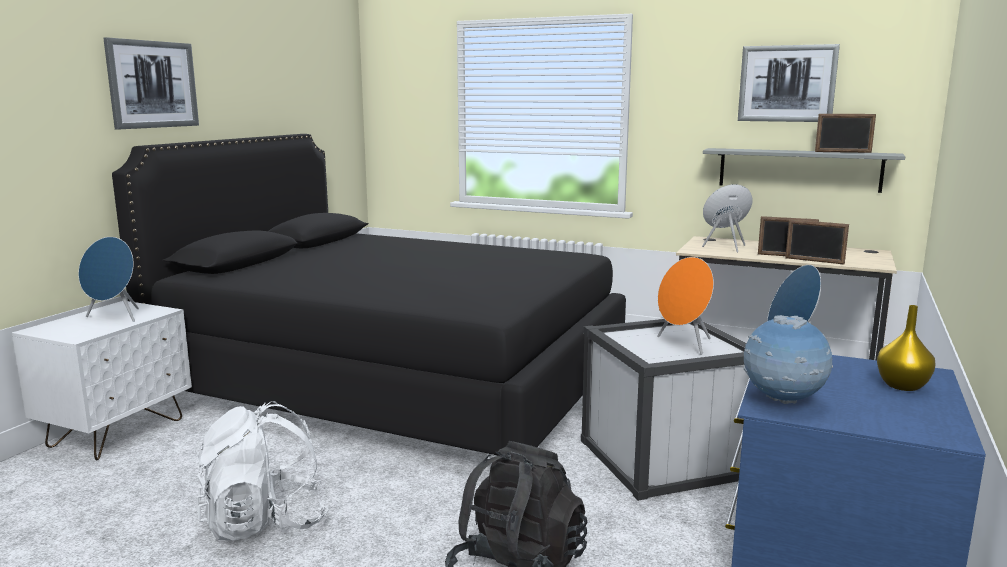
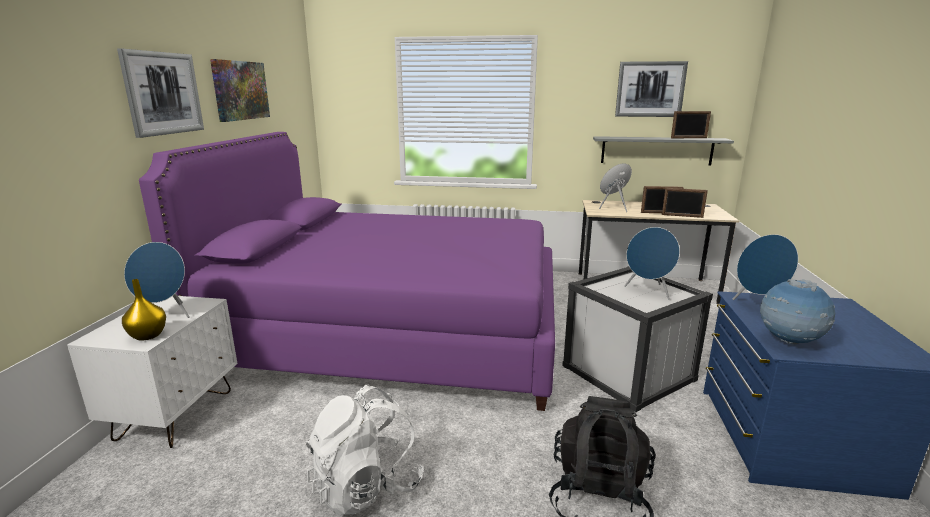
camera: 15 degrees left, 5 degrees up
(254, 84) = (240, 90): none -> picture
(396, 383) = (394, 332): black bed -> purple bed
(684, 344) = (648, 291): orange speaker -> blue speaker
(902, 385) = (841, 316): yellow vase -> yellow vase (149, 335)

